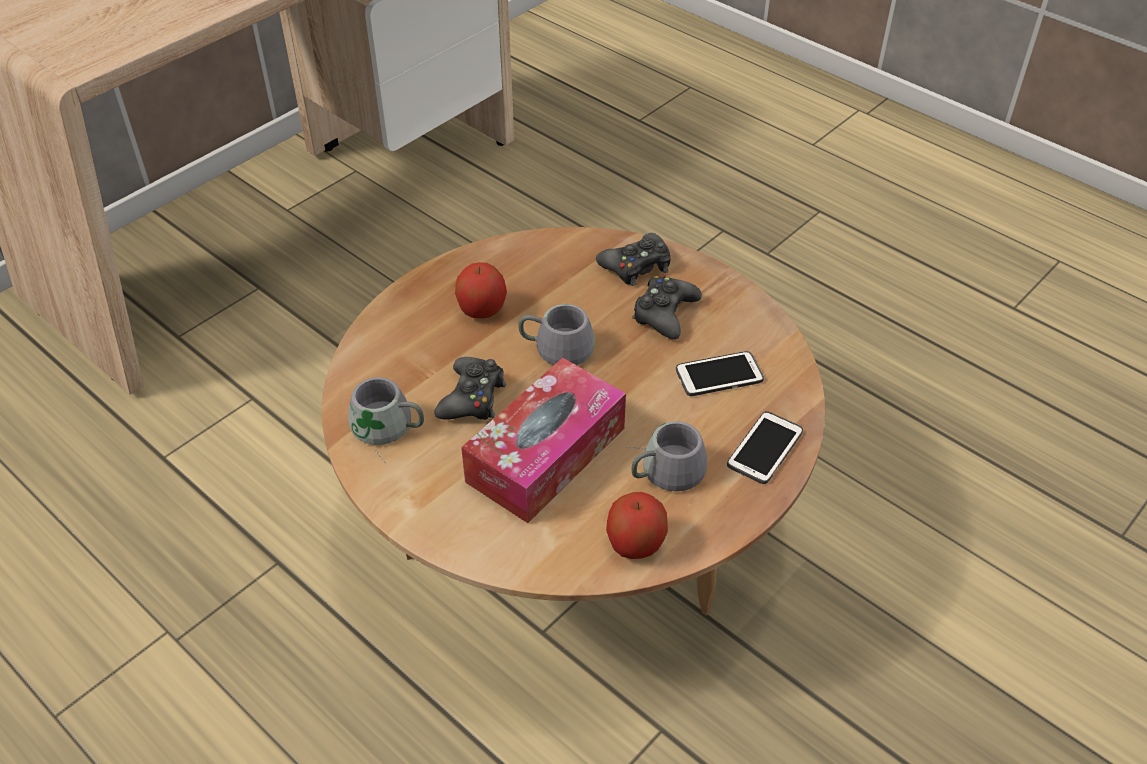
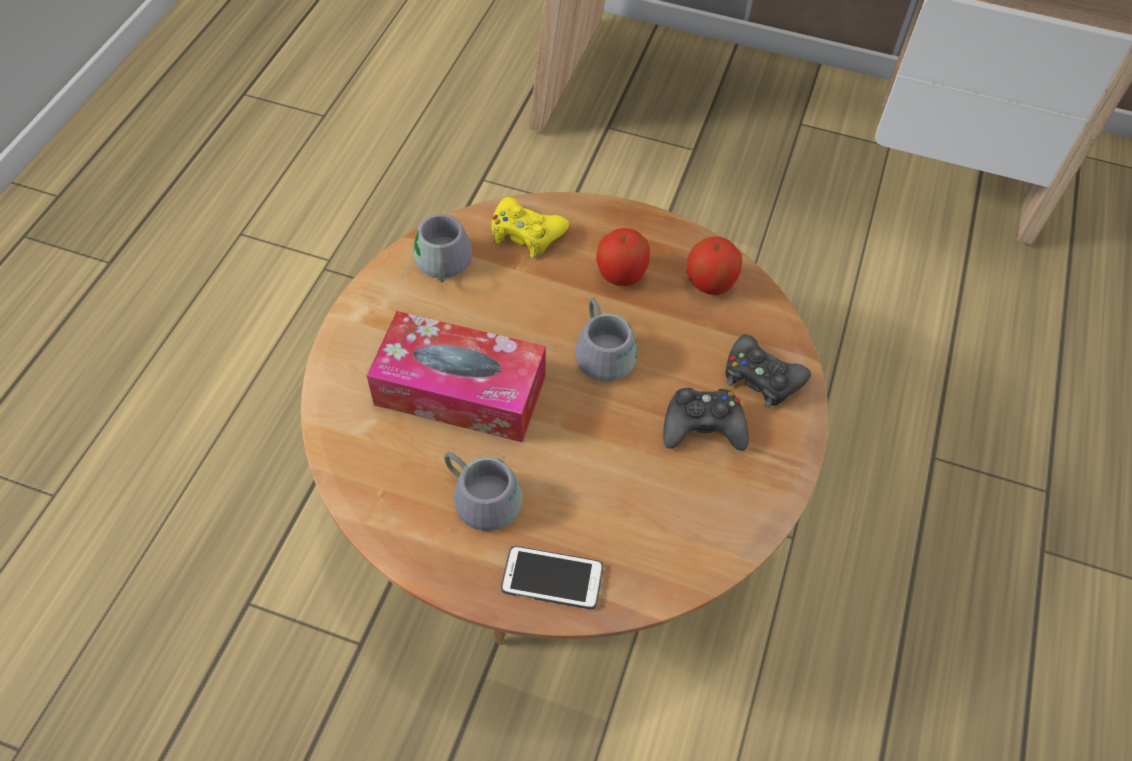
camera: 65 degrees right, 10 degrees up
(392, 356) = (526, 233): none -> yellow game controller
(472, 398) = (504, 310): black game controller -> none
(635, 544) = (380, 498): apple -> apple (710, 283)
(719, 375) = (638, 504): phone -> none

